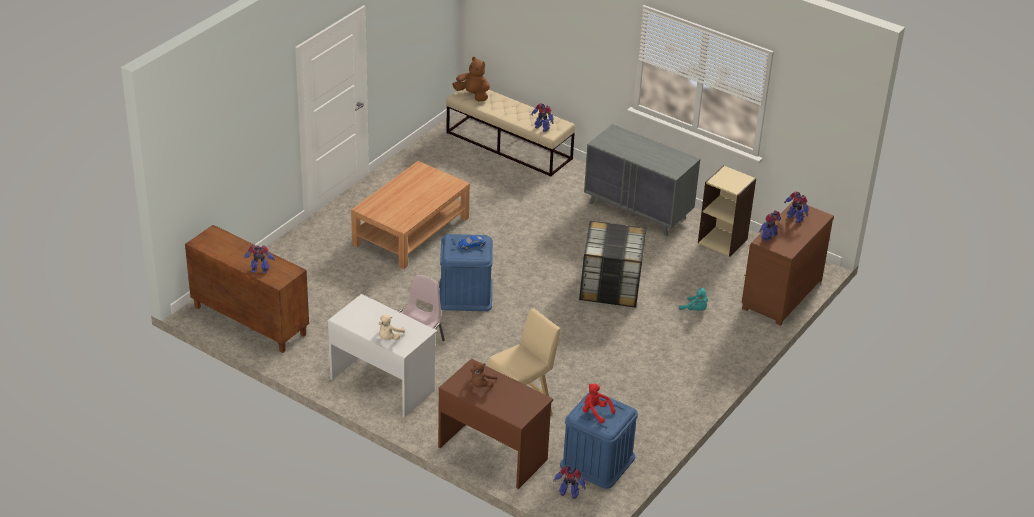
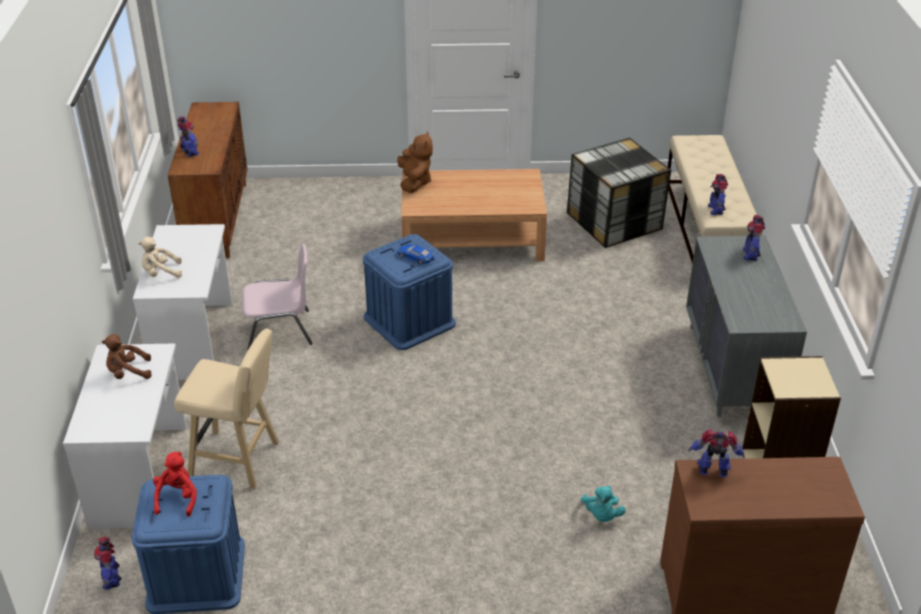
camera: 55 degrees right, 0 degrees up
(473, 95) = (700, 146): brown plush toy -> brown plush toy (414, 182)
(493, 452) = (141, 475): brown desk -> white desk
(610, 287) = (554, 419): storage box -> storage box (614, 222)
(795, 218) = (796, 477): toy robot -> toy robot (751, 254)

